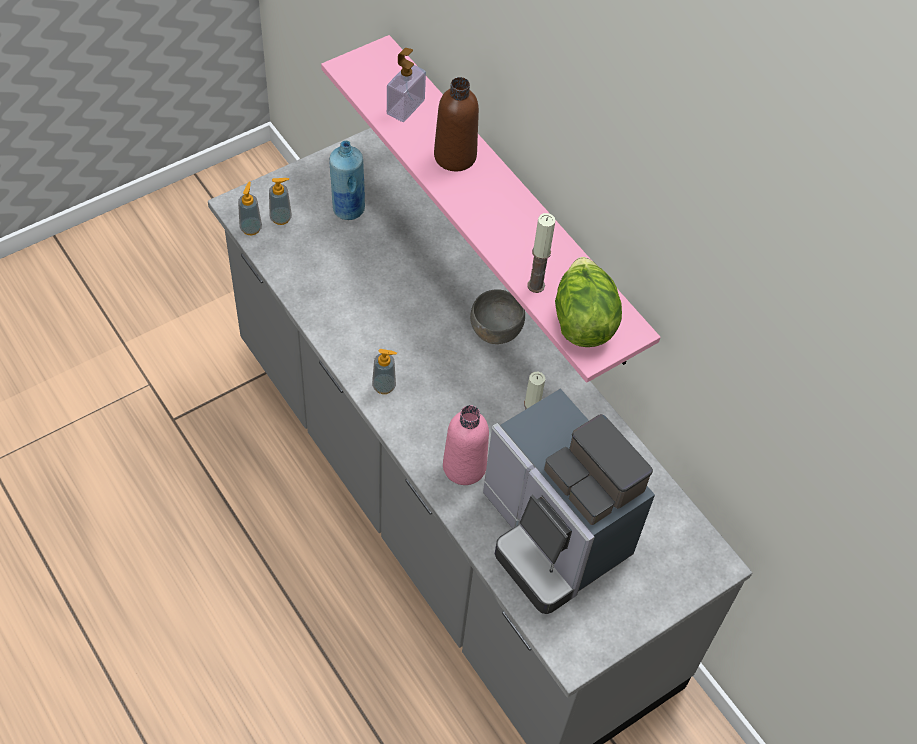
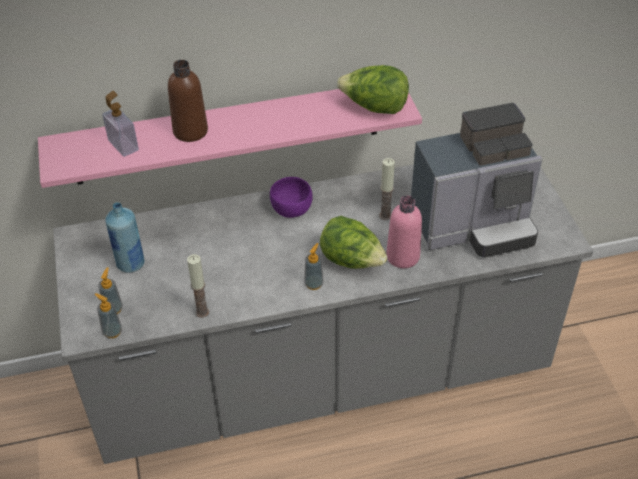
camera: 65 degrees left, 10 degrees down
(435, 414) = (352, 260): none -> lettuce
(495, 330) = (292, 209): grey bowl -> purple bowl
(536, 285) = (333, 121): candle -> candle (202, 312)

